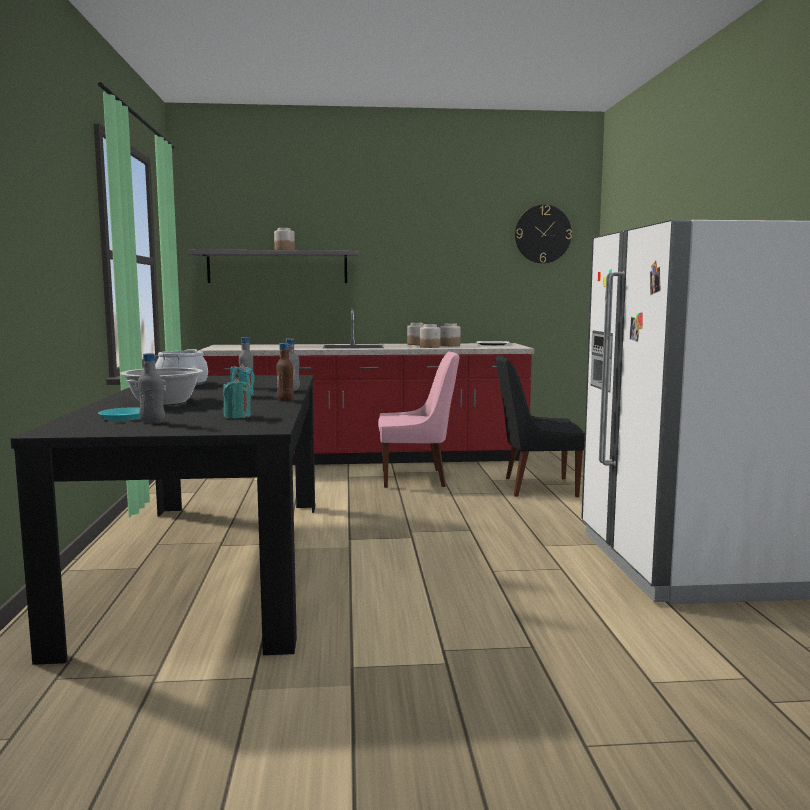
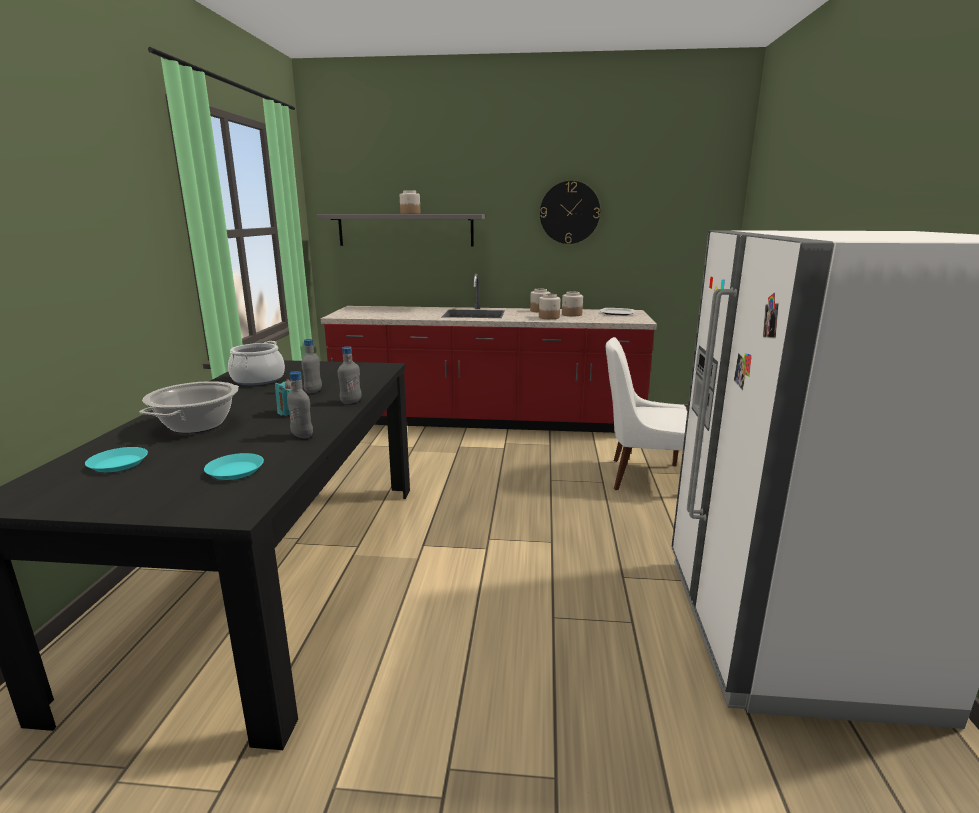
camera: 10 degrees right, 10 degrees up
(152, 422) = (133, 480): grey bottle -> grey bottle (302, 436)
(237, 416) = (235, 470): turquoise candle -> turquoise plate
(285, 400) = (325, 427): brown bottle -> none
(416, 479) = (523, 454): pink chair -> none
(536, 487) = (642, 477): black chair -> white chair
(542, 234) = (681, 193): wall clock -> wall clock (569, 212)

